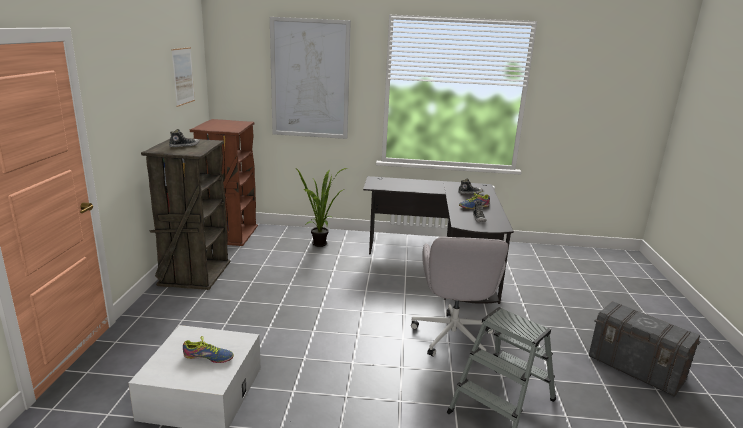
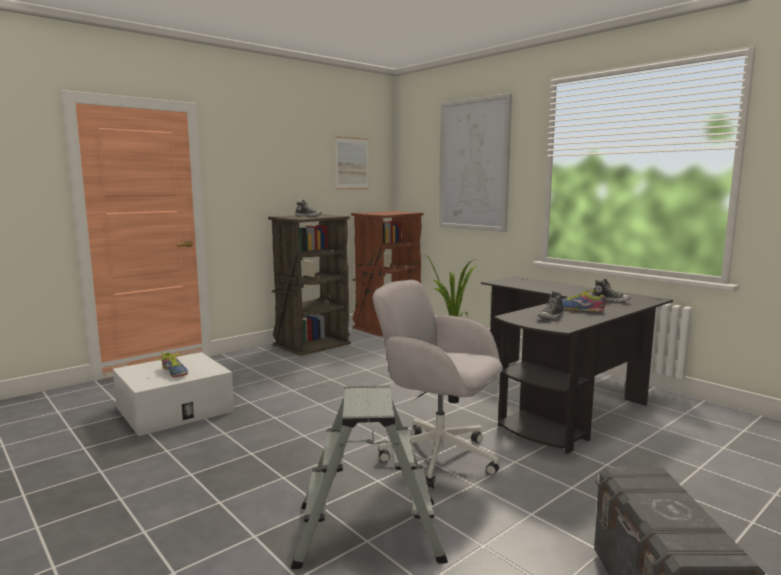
camera: 45 degrees right, 10 degrees down
(452, 337) = (438, 457): grey office chair -> grey office chair turned 75 degrees clockwise

